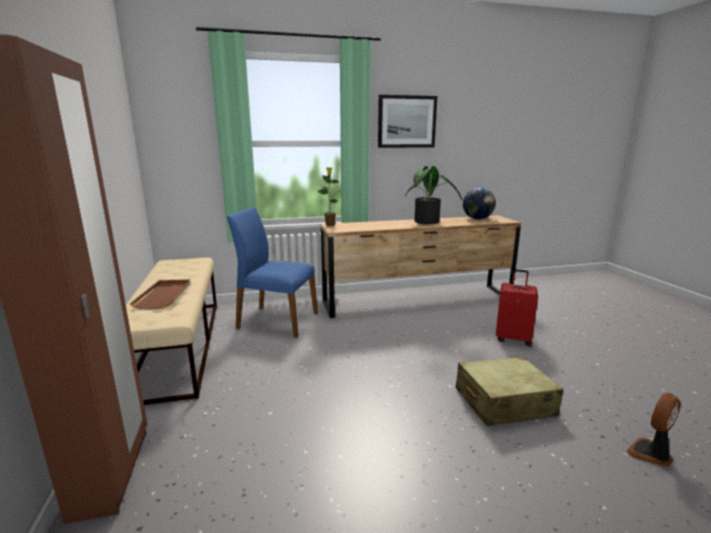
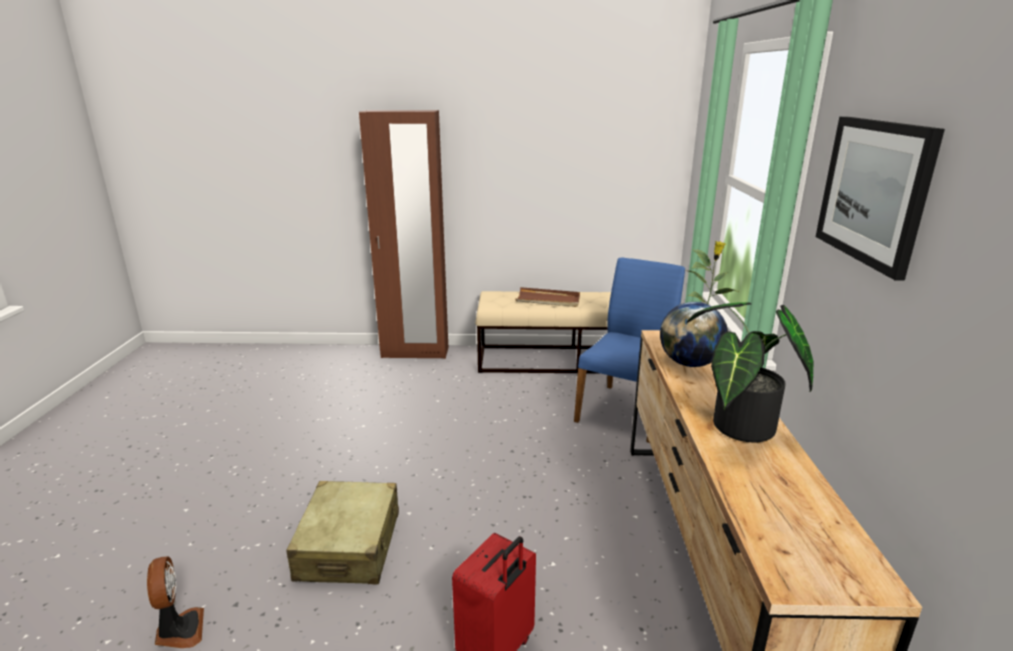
camera: 105 degrees right, 5 degrees up
(477, 219) = (810, 522): globe -> globe (690, 363)

